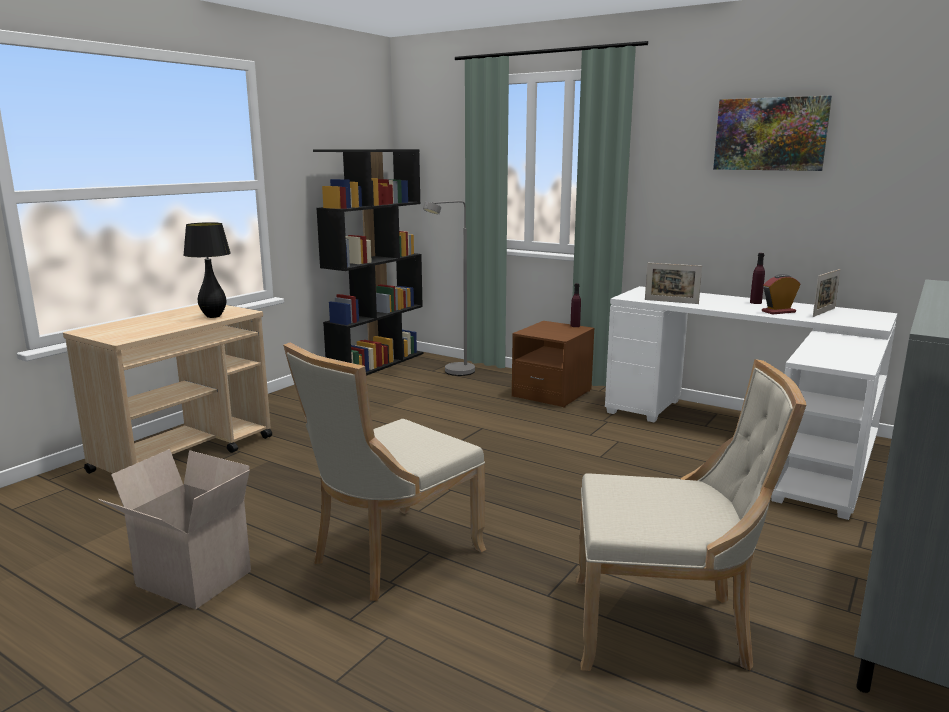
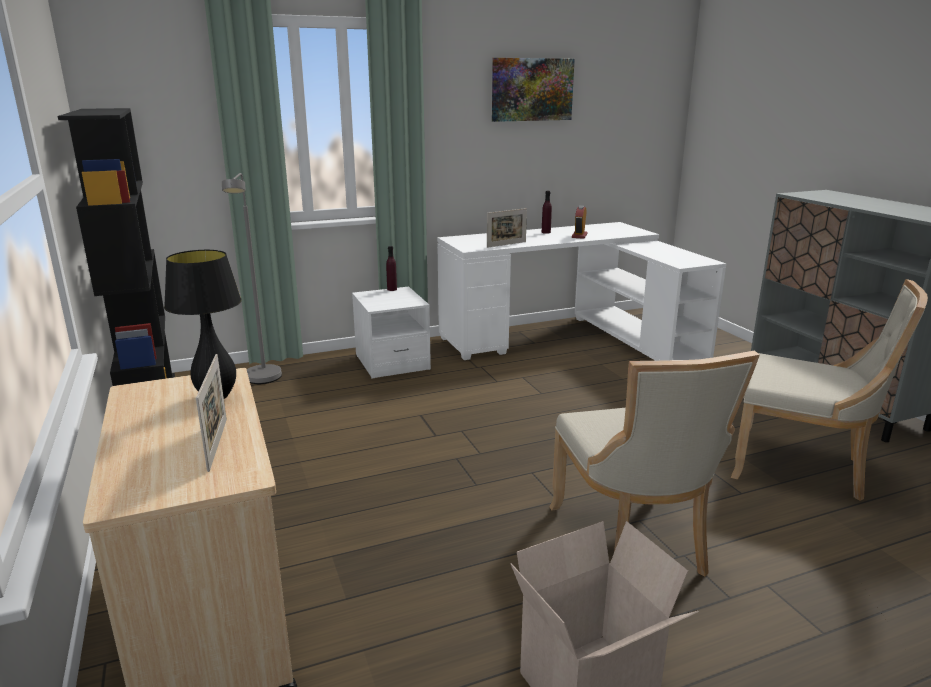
camera: 55 degrees left, 5 degrees up
(552, 394) = (392, 363): brown nightstand -> white nightstand
(665, 627) = (803, 468): beige chair -> beige chair turned 75 degrees clockwise
(824, 312) = (596, 230): picture frame -> picture frame (217, 444)

